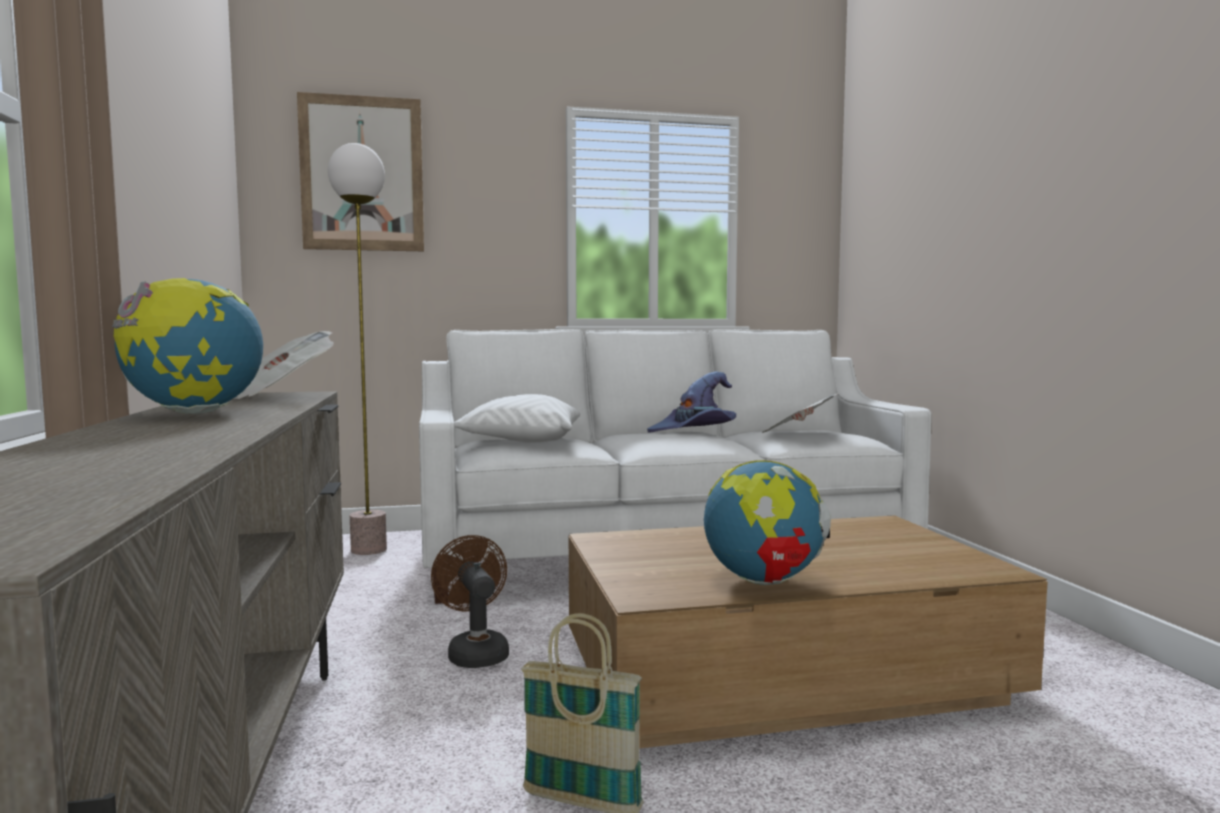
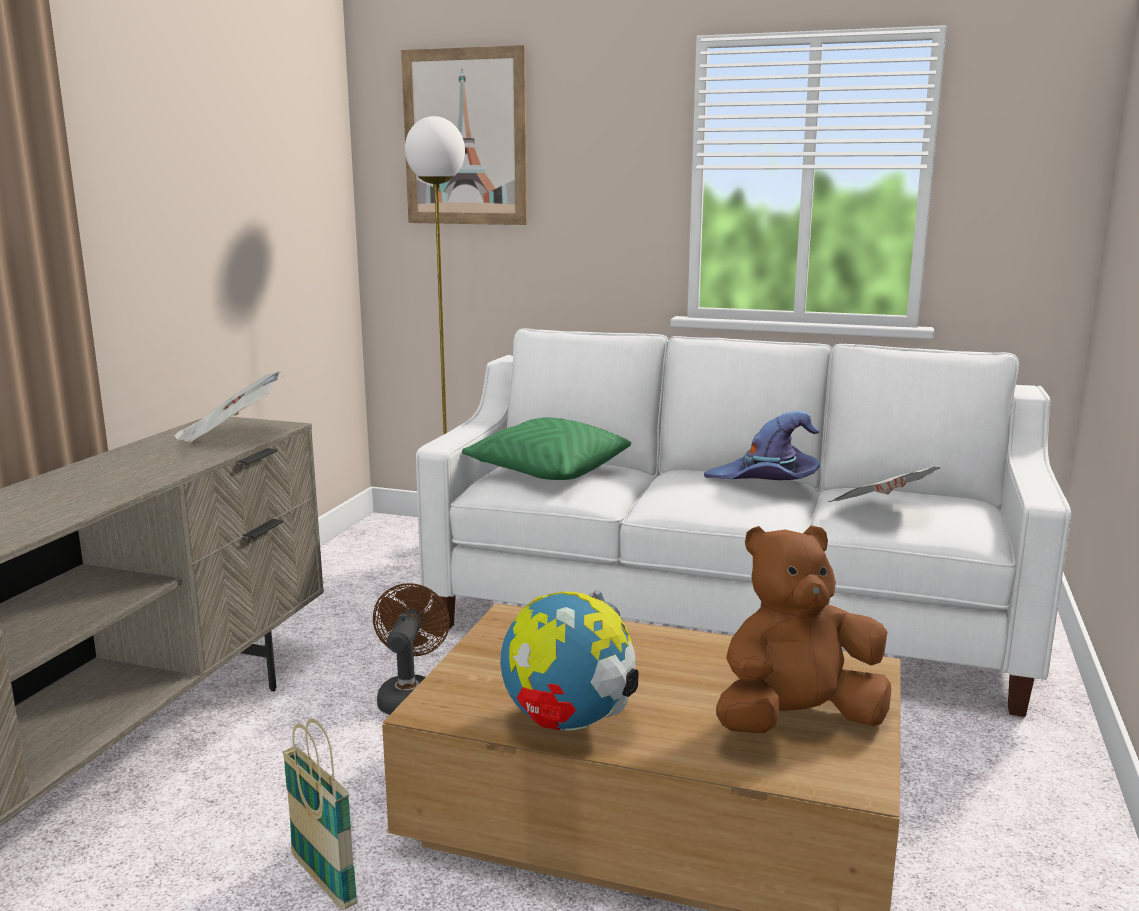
camera: 30 degrees right, 10 degrees up
(194, 413) = (114, 467): globe -> none
(520, 441) = (547, 471): white pillow -> green pillow
(903, 551) = (797, 721): none -> brown plush toy

